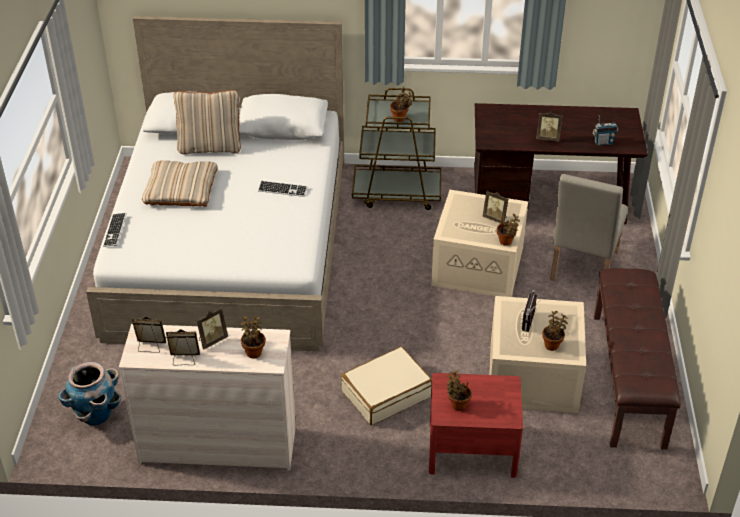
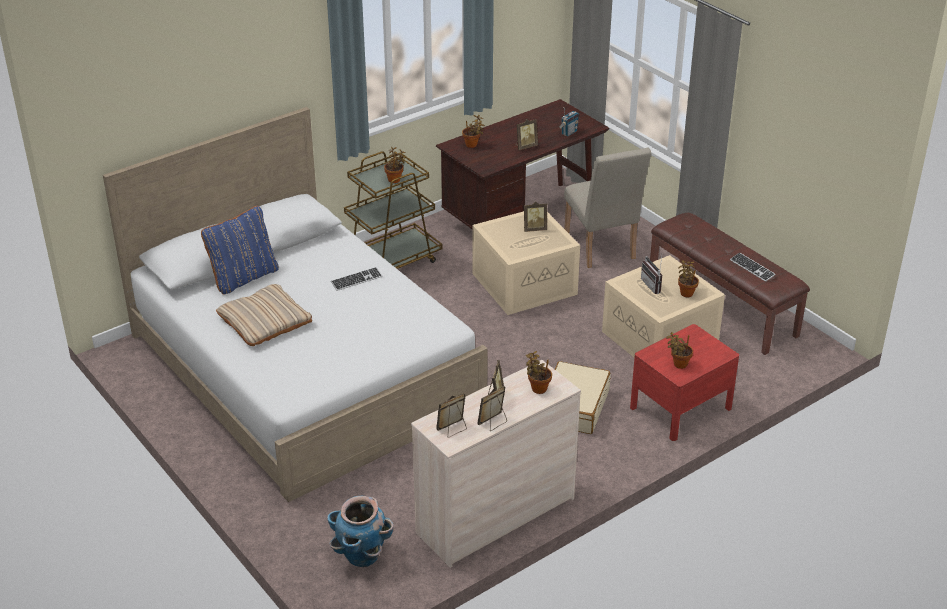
camera: 40 degrees left, 5 degrees down
(115, 231) = (252, 380): keyboard -> keyboard (752, 268)
(210, 147) = (243, 277): beige pillow -> blue pillow
(506, 242) = (565, 241): potted plant -> potted plant (472, 145)

